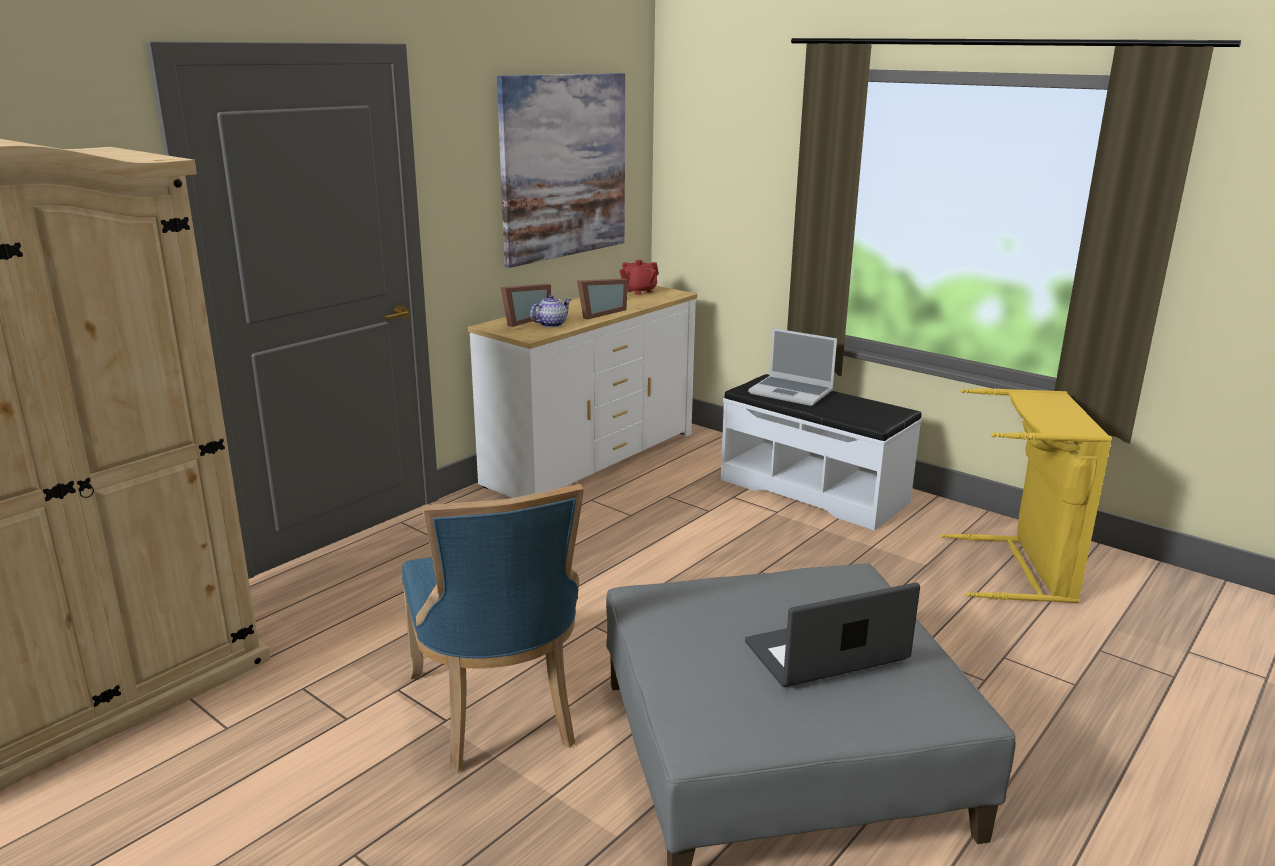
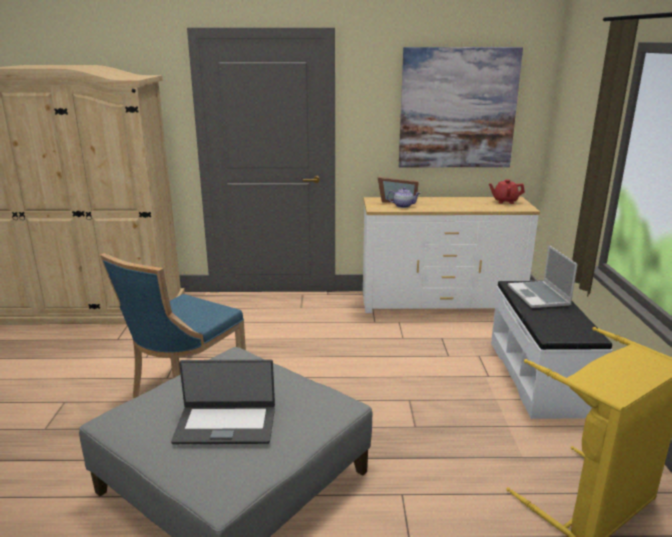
camera: 50 degrees right, 0 degrees up
(599, 313) = (445, 207): picture frame -> none
(827, 653) = (226, 424): laptop -> laptop turned 150 degrees clockwise

